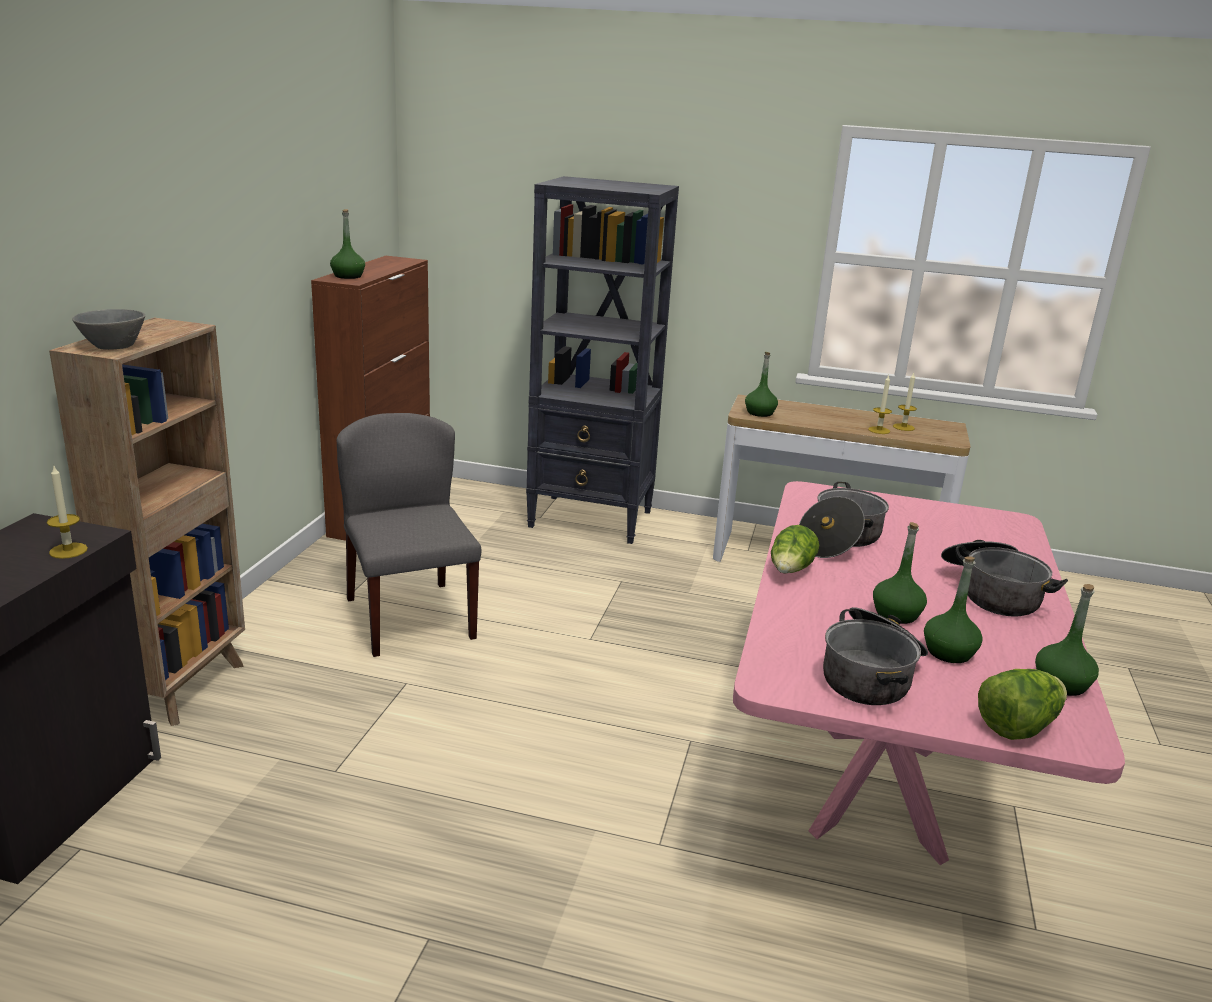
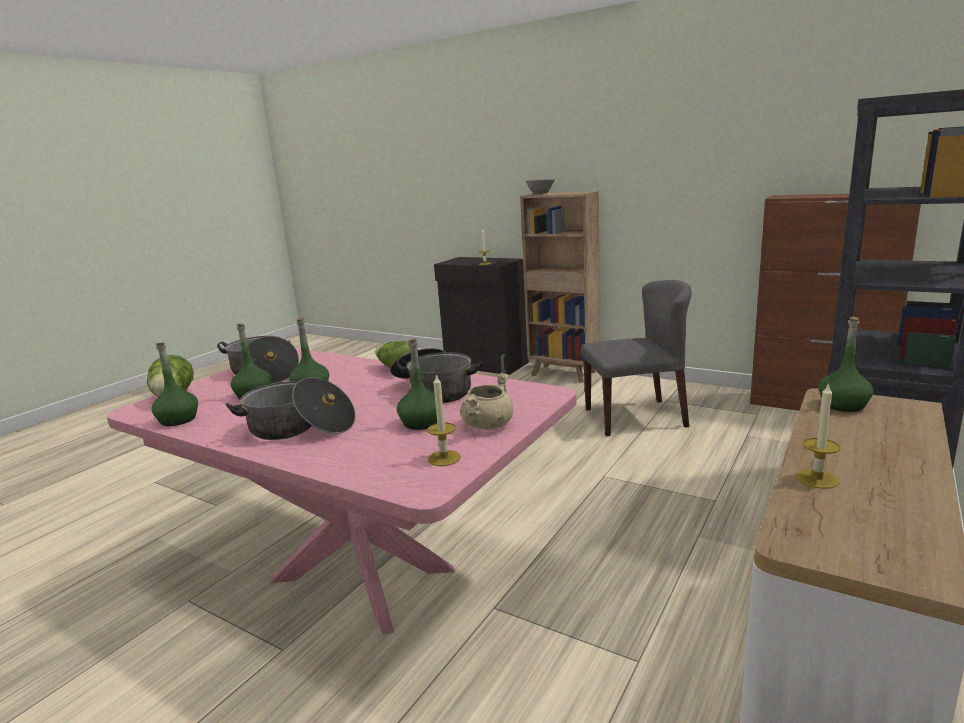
camera: 110 degrees right, 5 degrees down
(348, 276) = (796, 196): green bottle -> green bottle (421, 423)
(897, 509) = (488, 425): none -> beige cooking pot
(903, 427) = (858, 508): candle -> candle (444, 458)

